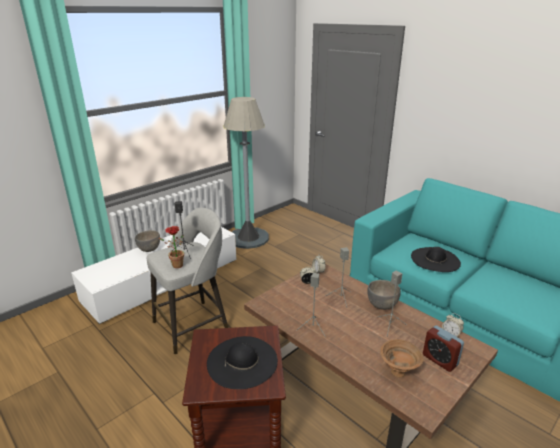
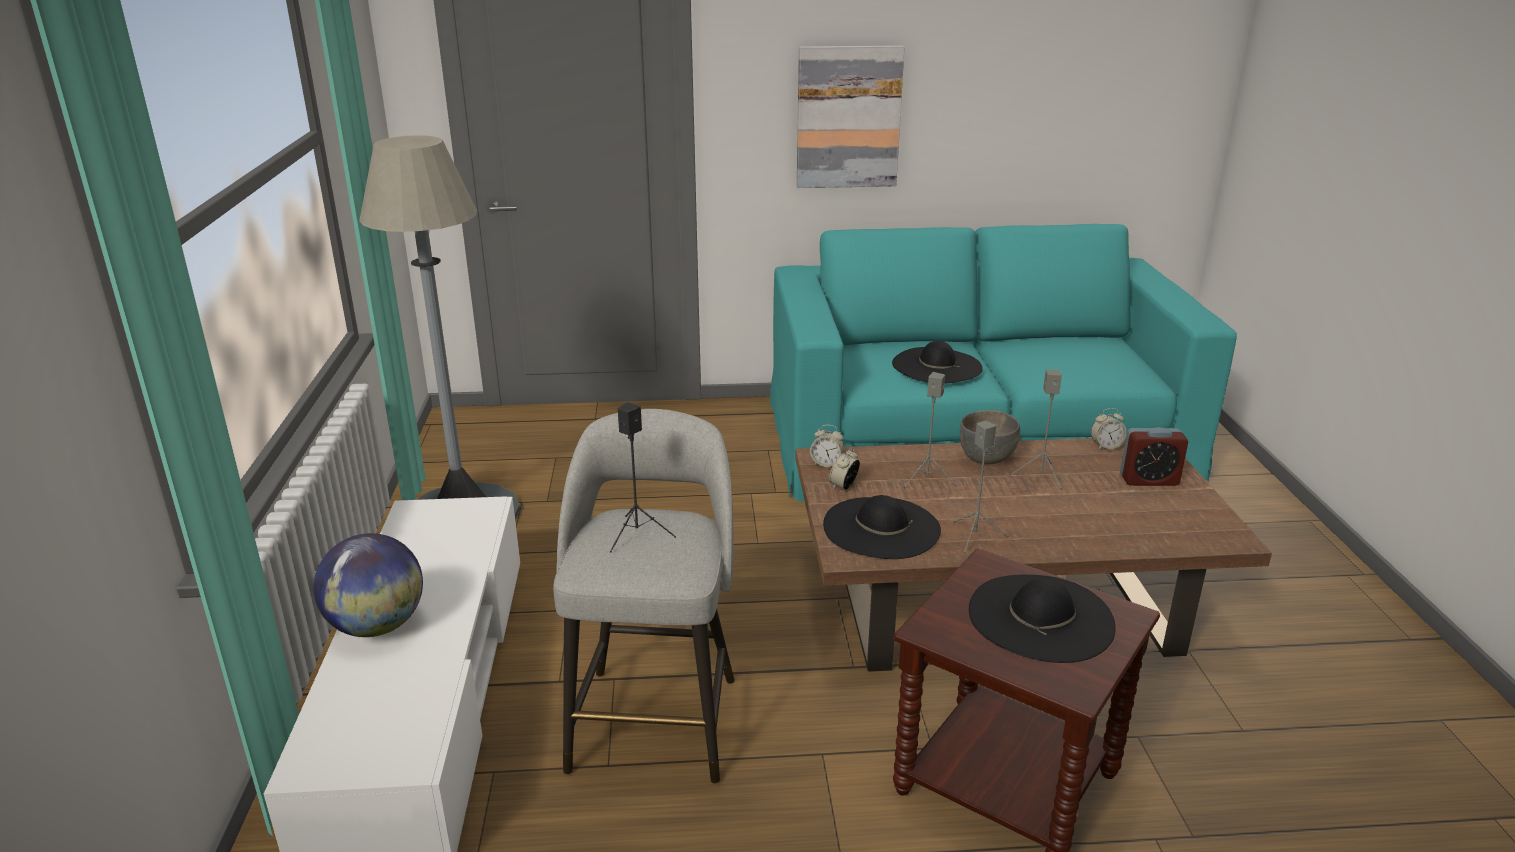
camera: 50 degrees left, 0 degrees up
(149, 249) = (377, 626): grey bowl -> globe
(175, 265) = (675, 563): potted plant -> none
(289, 302) = (881, 527): none -> black hat
(398, 372) = (1145, 519): brown bowl -> none
(463, 125) = (848, 117): none -> picture

